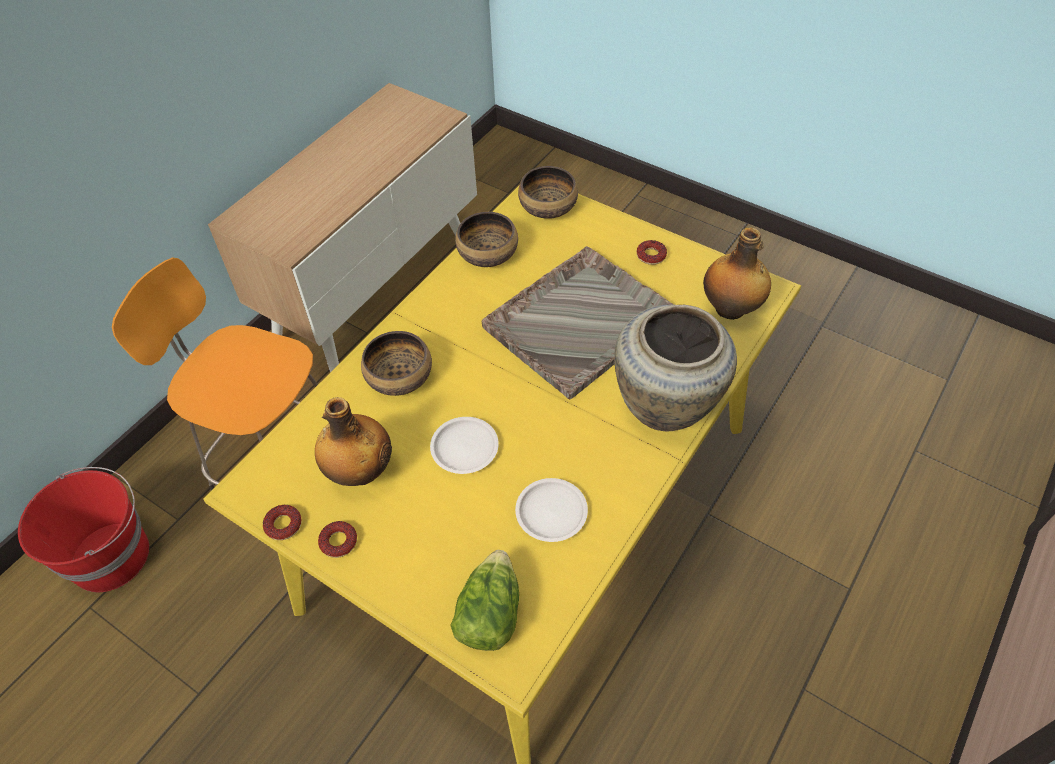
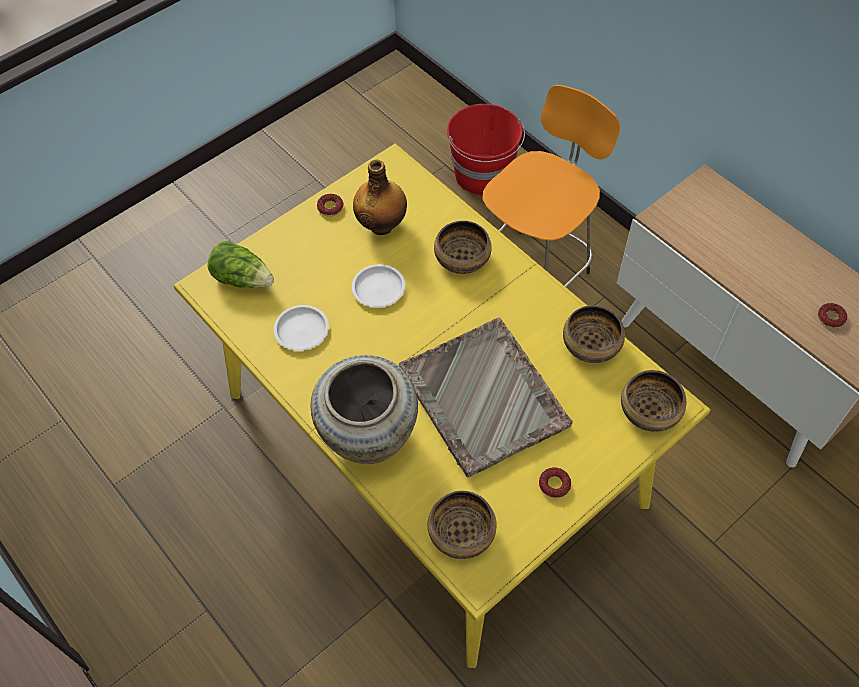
camera: 105 degrees right, 5 degrees up
(283, 525) = (355, 180): donut -> donut (830, 317)
(731, 309) = (460, 532): bottle -> bowl

